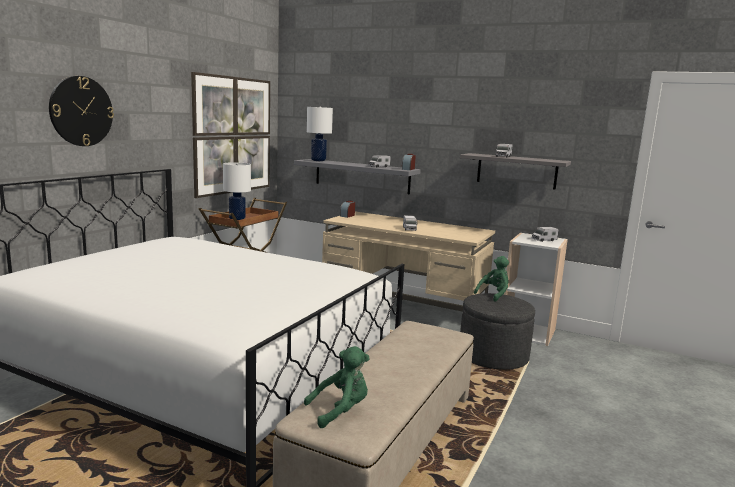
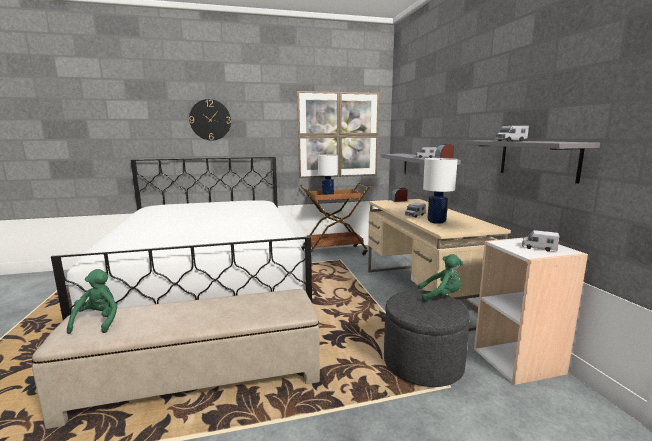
camera: 50 degrees right, 0 degrees up
(318, 161) = (396, 154): white table lamp -> white table lamp (436, 222)
(340, 411) = (98, 322): green plush toy -> green plush toy turned 120 degrees counterclockwise

